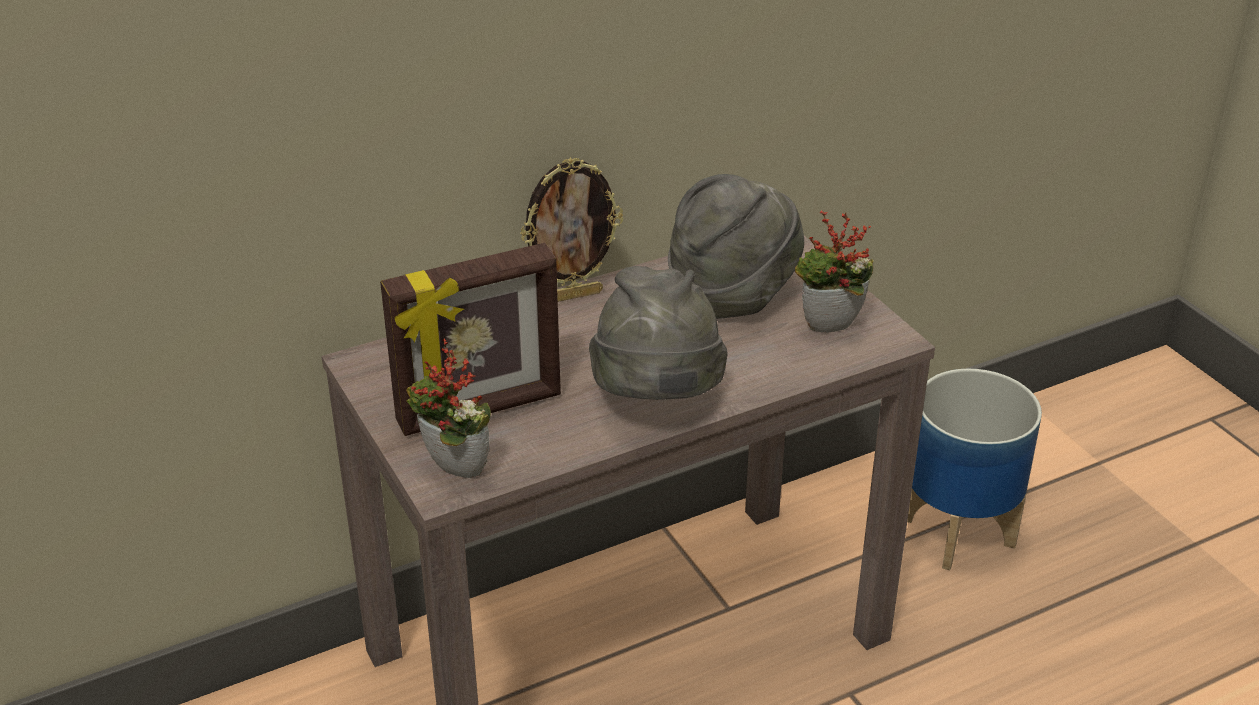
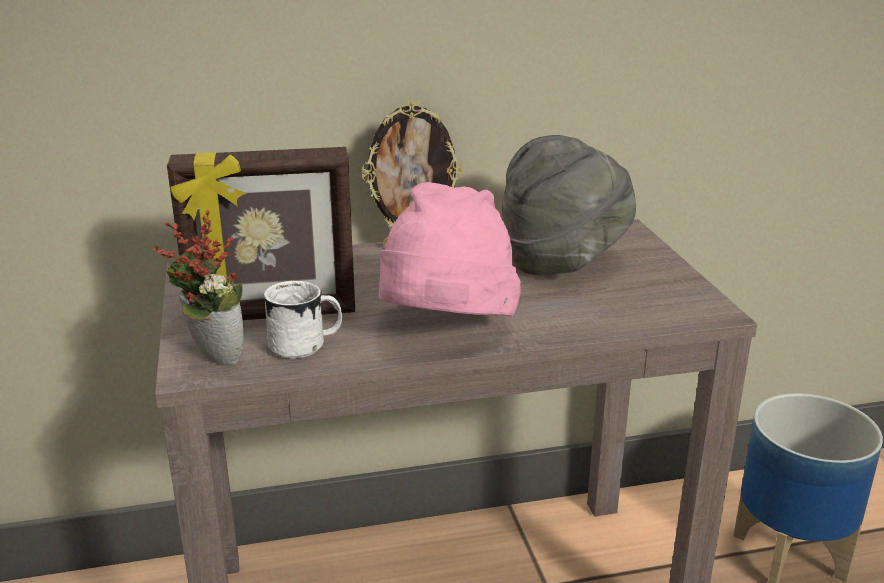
camera: 15 degrees right, 10 degrees down
(534, 442) = (306, 346): none -> white mug
(656, 401) = (446, 330): grey hat -> pink hat
(829, 330) = (648, 298): potted plant -> none

